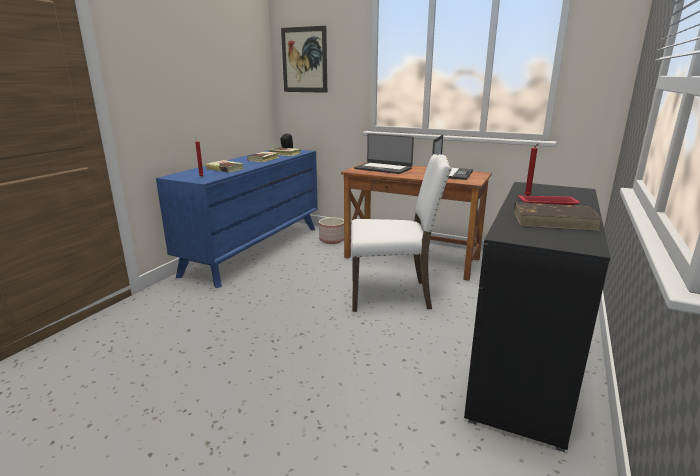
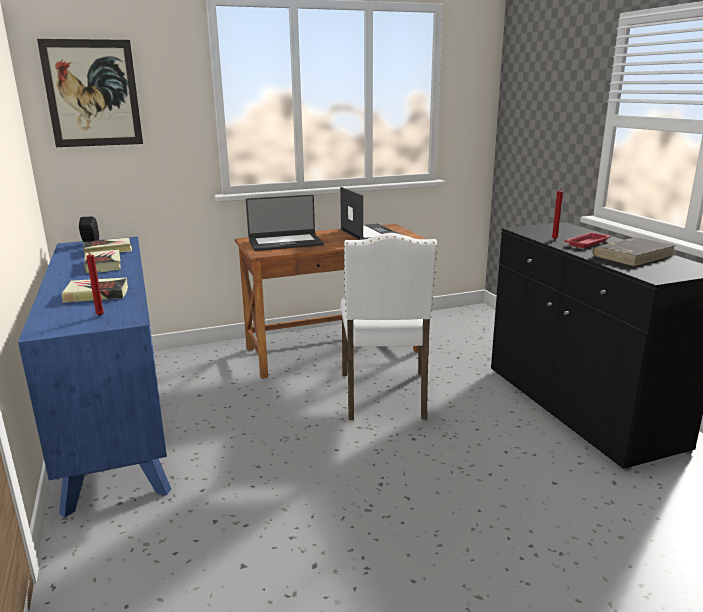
camera: 45 degrees left, 0 degrees up
(332, 240) = (204, 363): planter -> none
(392, 294) = (385, 396): white chair -> white chair turned 135 degrees clockwise

